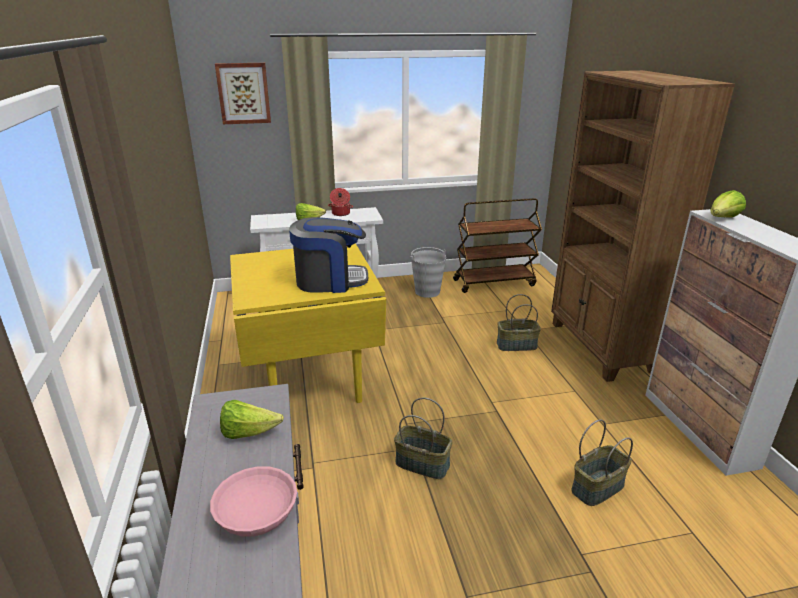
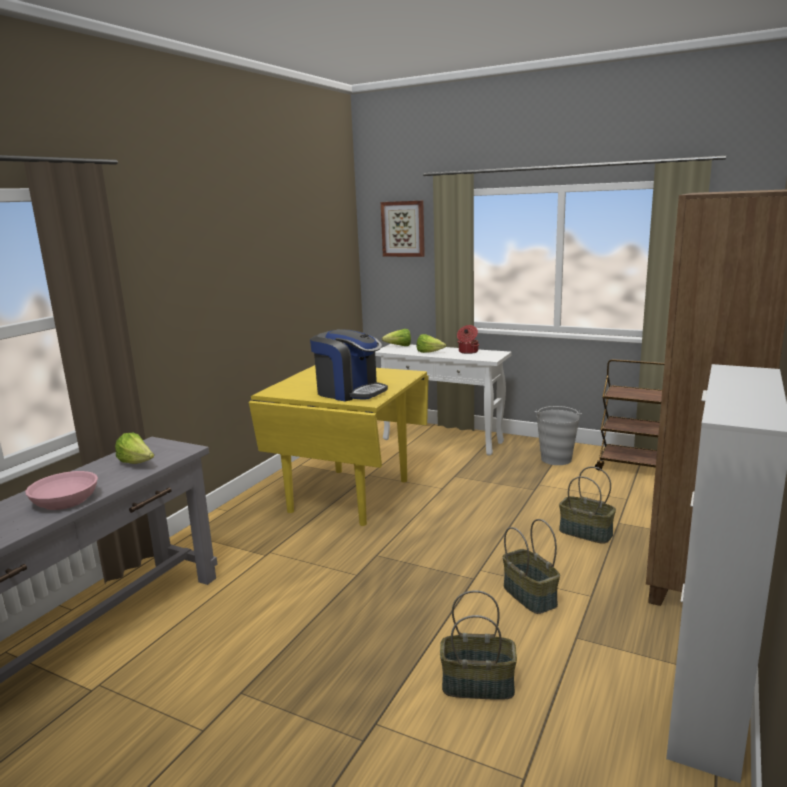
camera: 40 degrees right, 10 degrees down
(423, 463) = (346, 589): basket -> basket (530, 596)
(722, 219) = (730, 376): lettuce -> lettuce (399, 346)

